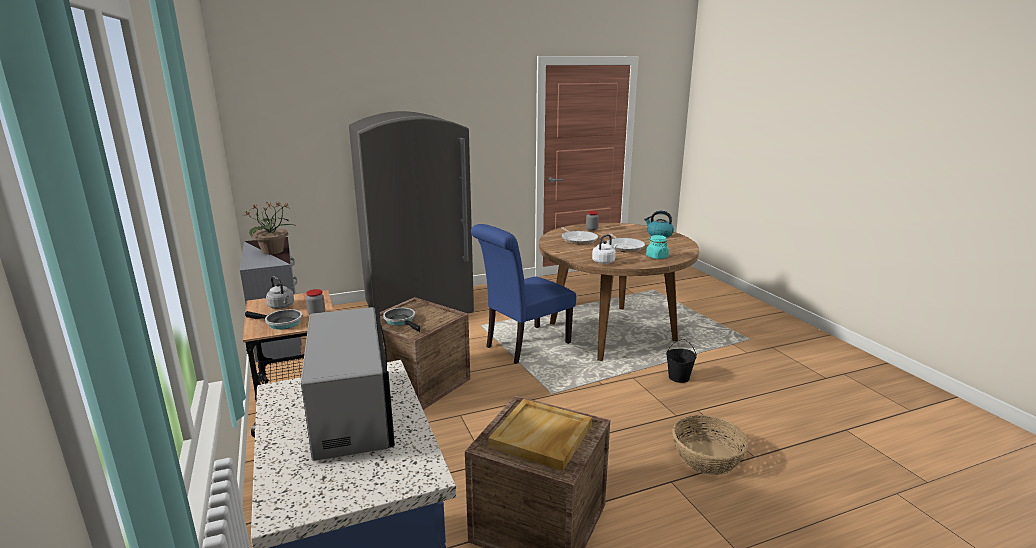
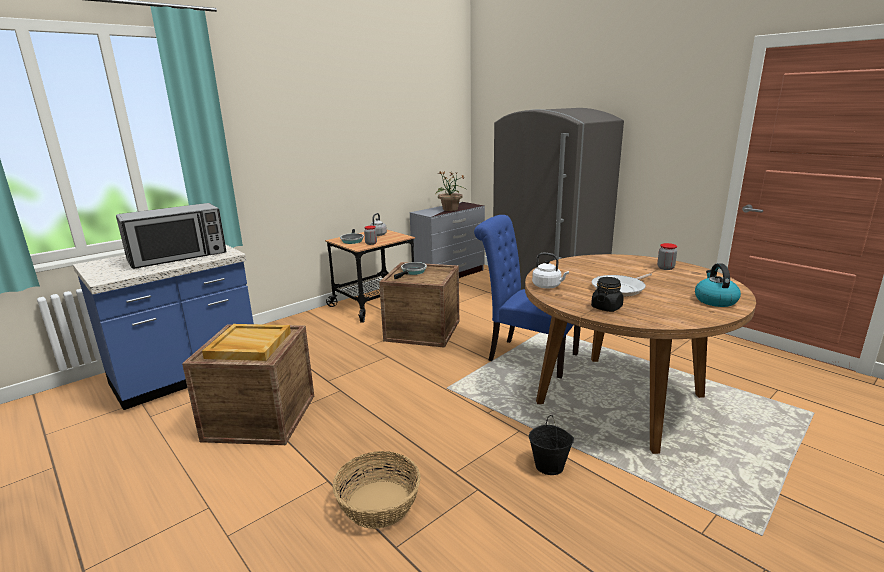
camera: 70 degrees right, 0 degrees up
(578, 239) = (611, 268): frying pan -> none
(656, 257) = (606, 307): turquoise jar -> black jar

